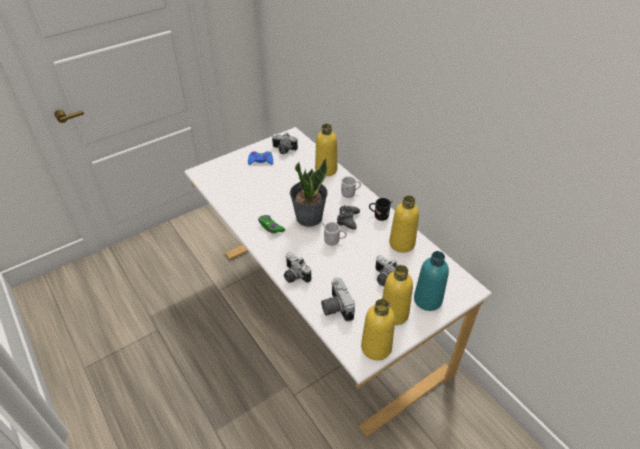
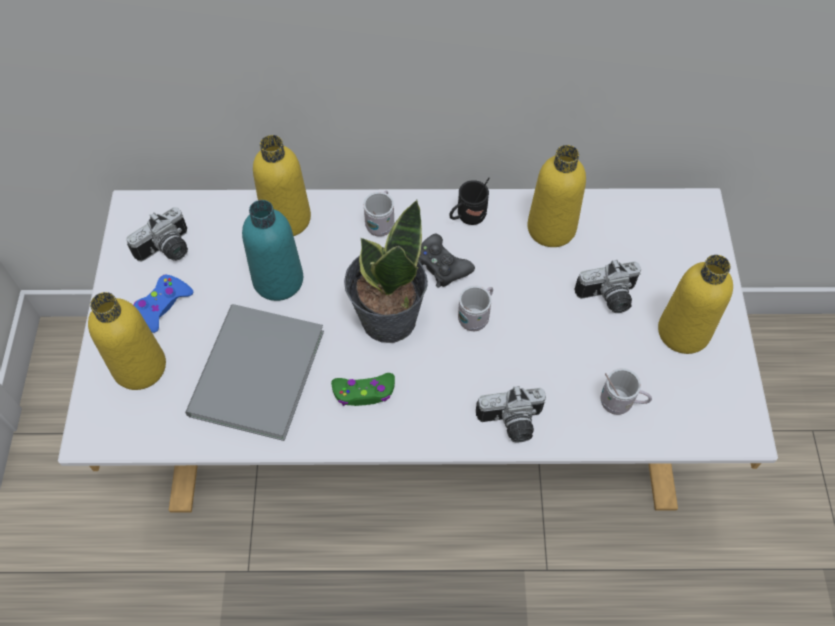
camera: 55 degrees left, 15 degrees up
(252, 195) = (252, 375): none -> grey book
(335, 307) = (620, 403): camera -> white mug
(376, 347) = (731, 396): yellow bottle -> yellow bottle (139, 367)
(427, 300) = (685, 271): turquoise bottle -> turquoise bottle (278, 280)

